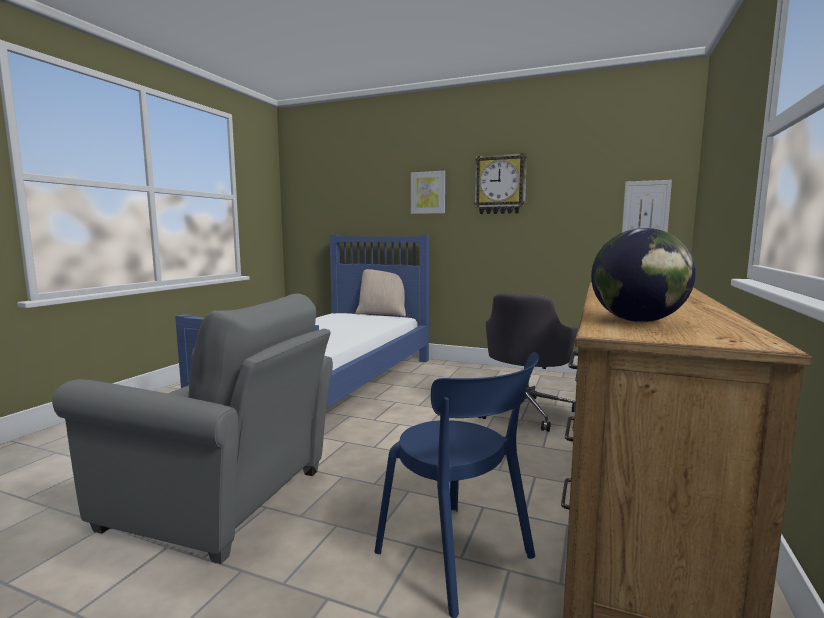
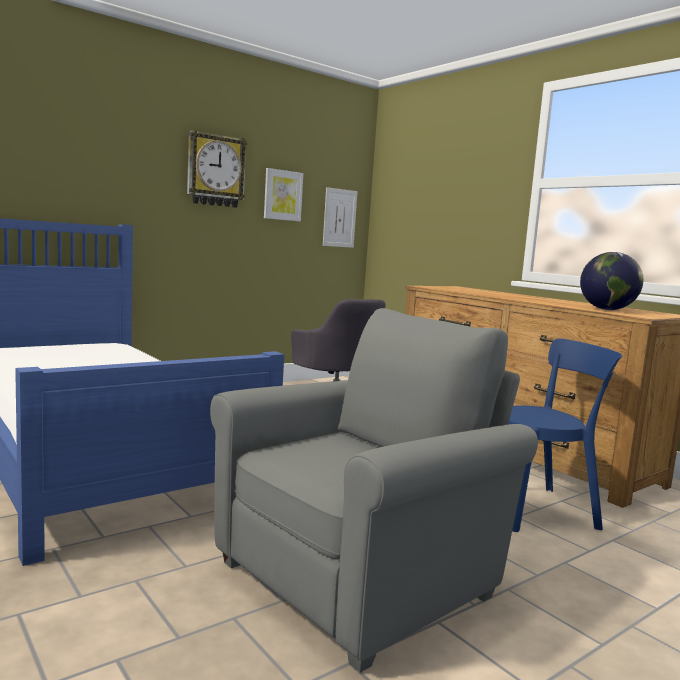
camera: 60 degrees left, 0 degrees up
(383, 314) = (62, 342): beige pillow -> none
(428, 192) = (122, 165): picture -> picture (282, 195)

